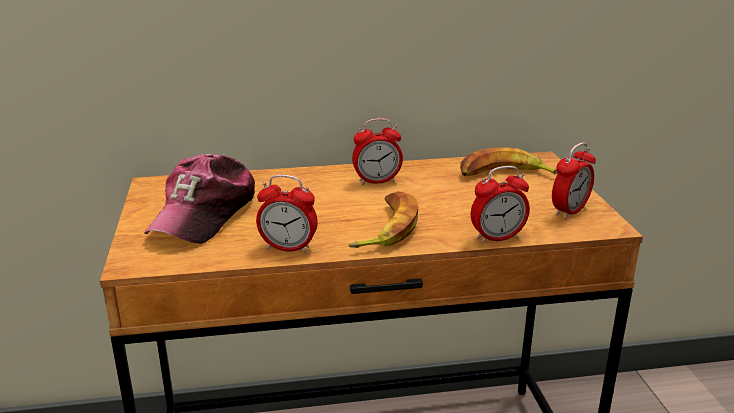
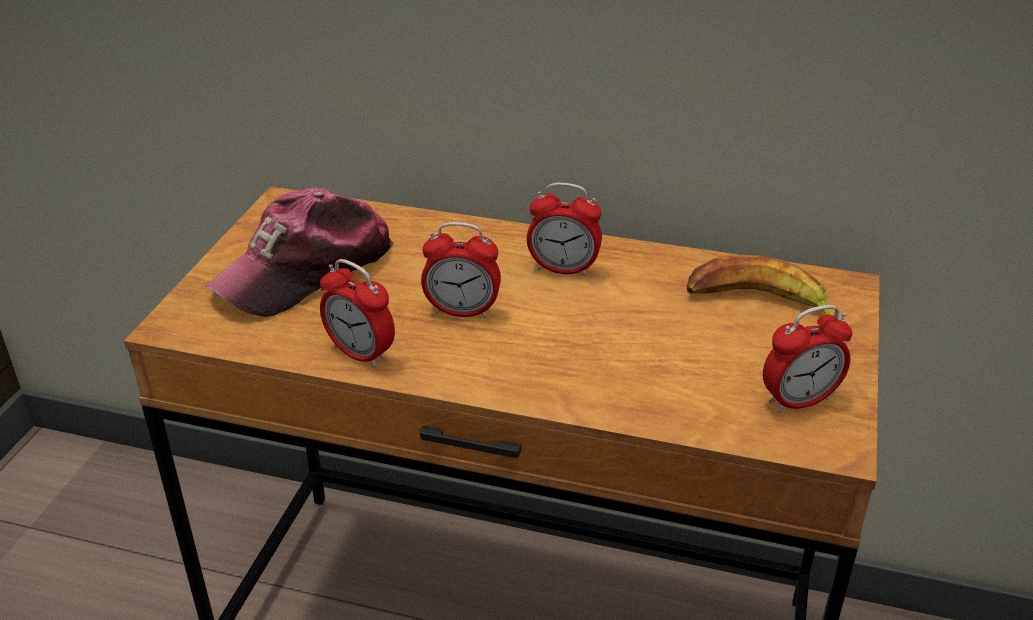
camera: 25 degrees right, 10 degrees up
(386, 228) = (507, 356): banana -> none
(497, 238) = (646, 418): alarm clock -> alarm clock (462, 311)

